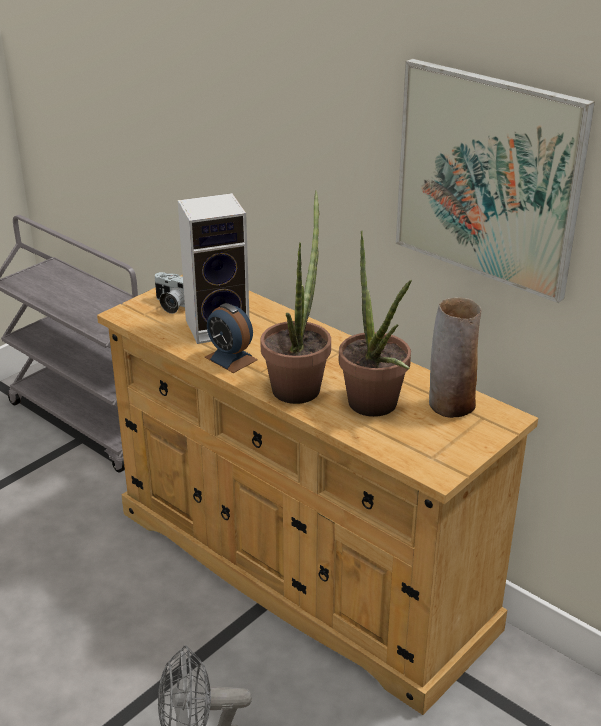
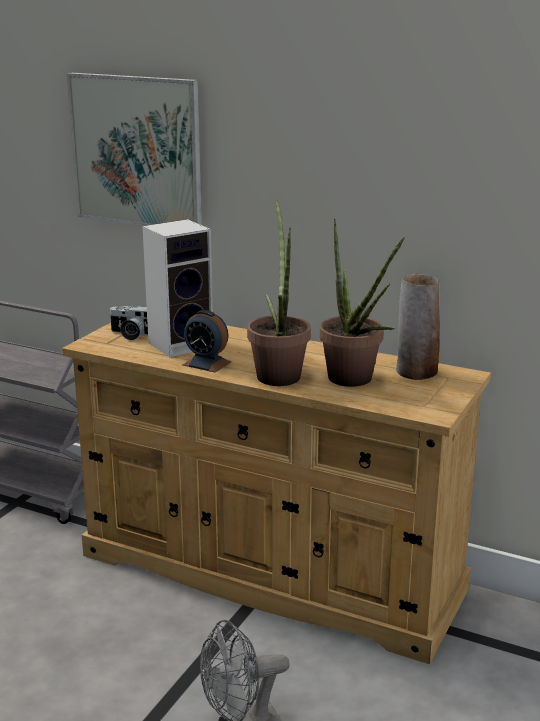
camera: 15 degrees left, 10 degrees down
(488, 178) = (429, 169): picture -> picture (136, 151)

